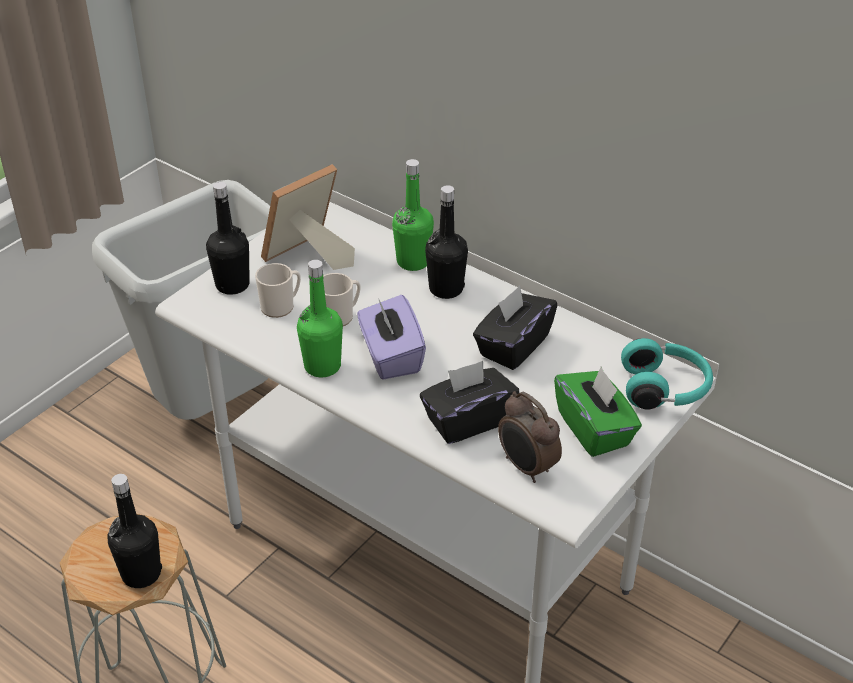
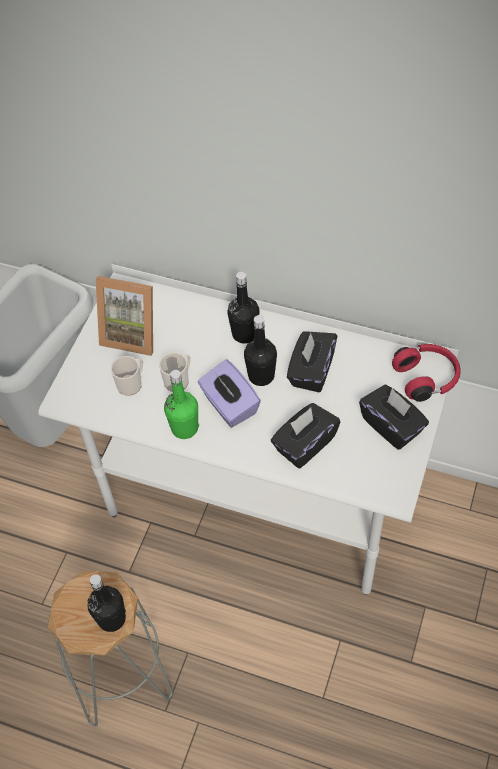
camera: 15 degrees left, 15 degrees up
(232, 285) = (87, 374): black bottle -> black bottle (261, 376)
(308, 257) = (132, 333): picture frame -> picture frame turned 105 degrees counterclockwise
(413, 261) = (211, 315): green bottle -> none
(526, 467) = (358, 471): alarm clock -> none
(594, 429) = (392, 426): green tissue box -> black tissue box
(665, 389) = (426, 378): turquoise headphones -> red headphones

